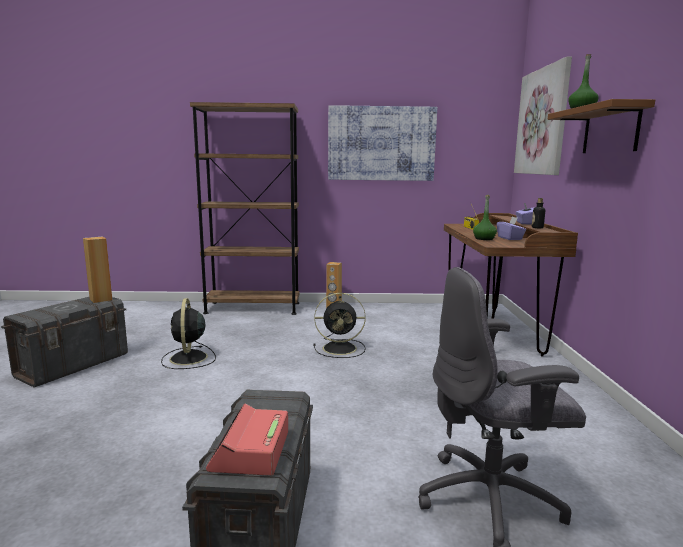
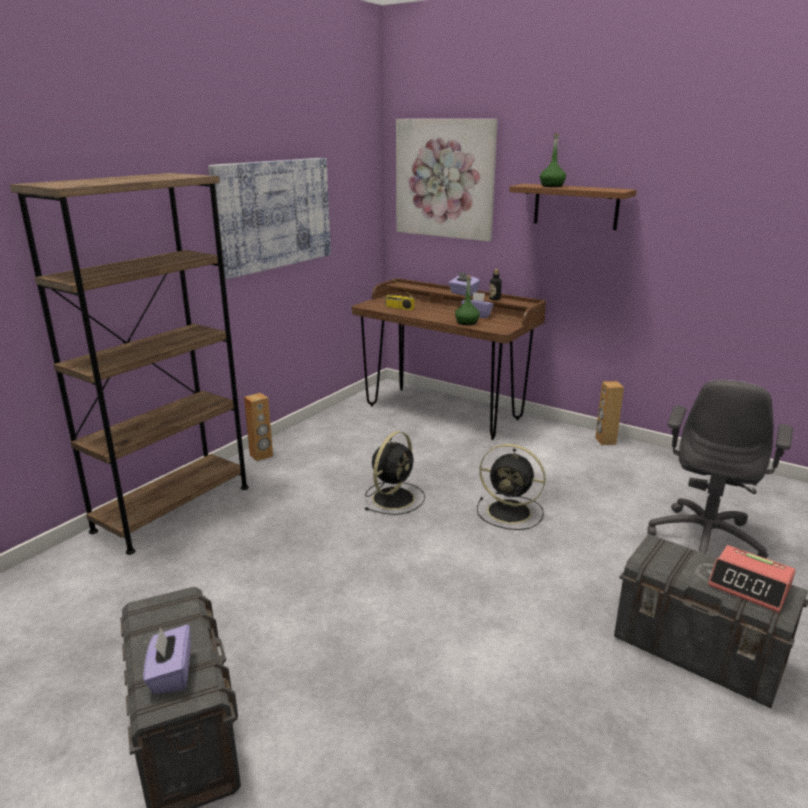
camera: 55 degrees left, 10 degrees up
(45, 311) = (171, 674): none -> purple tissue box
(101, 299) = (171, 606): brown speaker -> brown speaker (605, 441)
(188, 358) = (297, 610): black fan -> black fan (511, 512)

